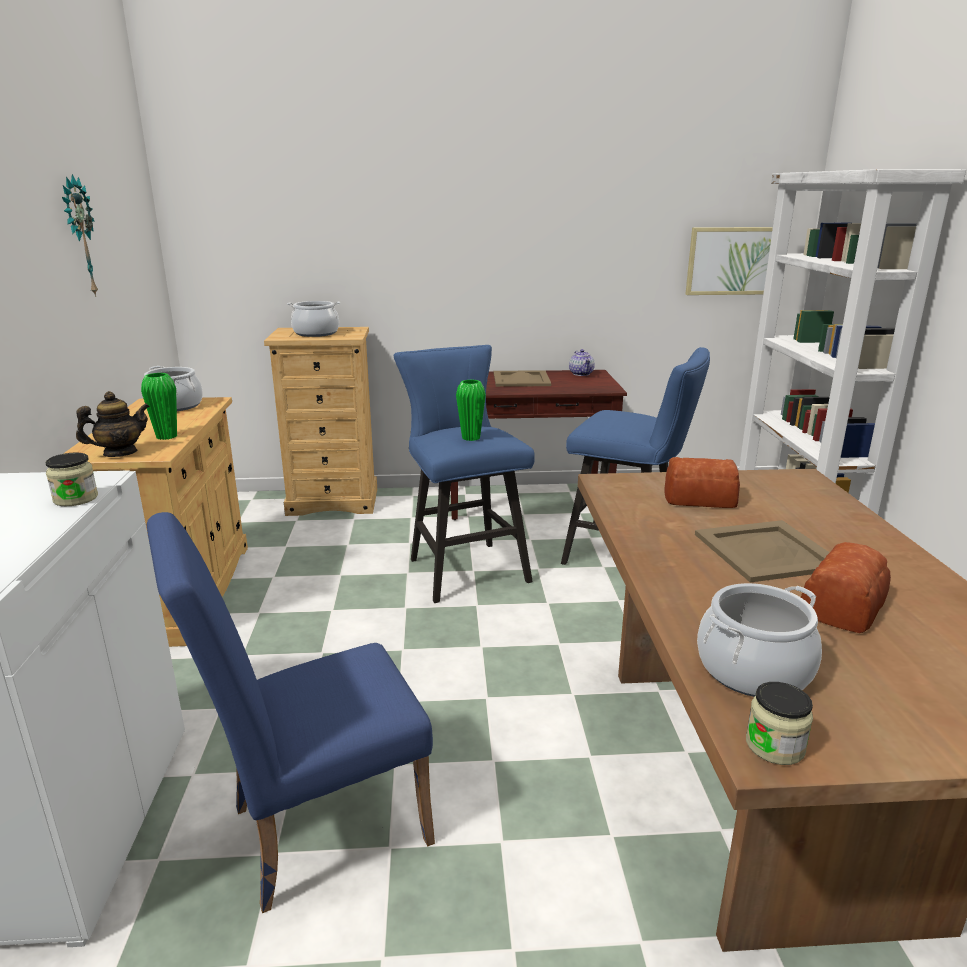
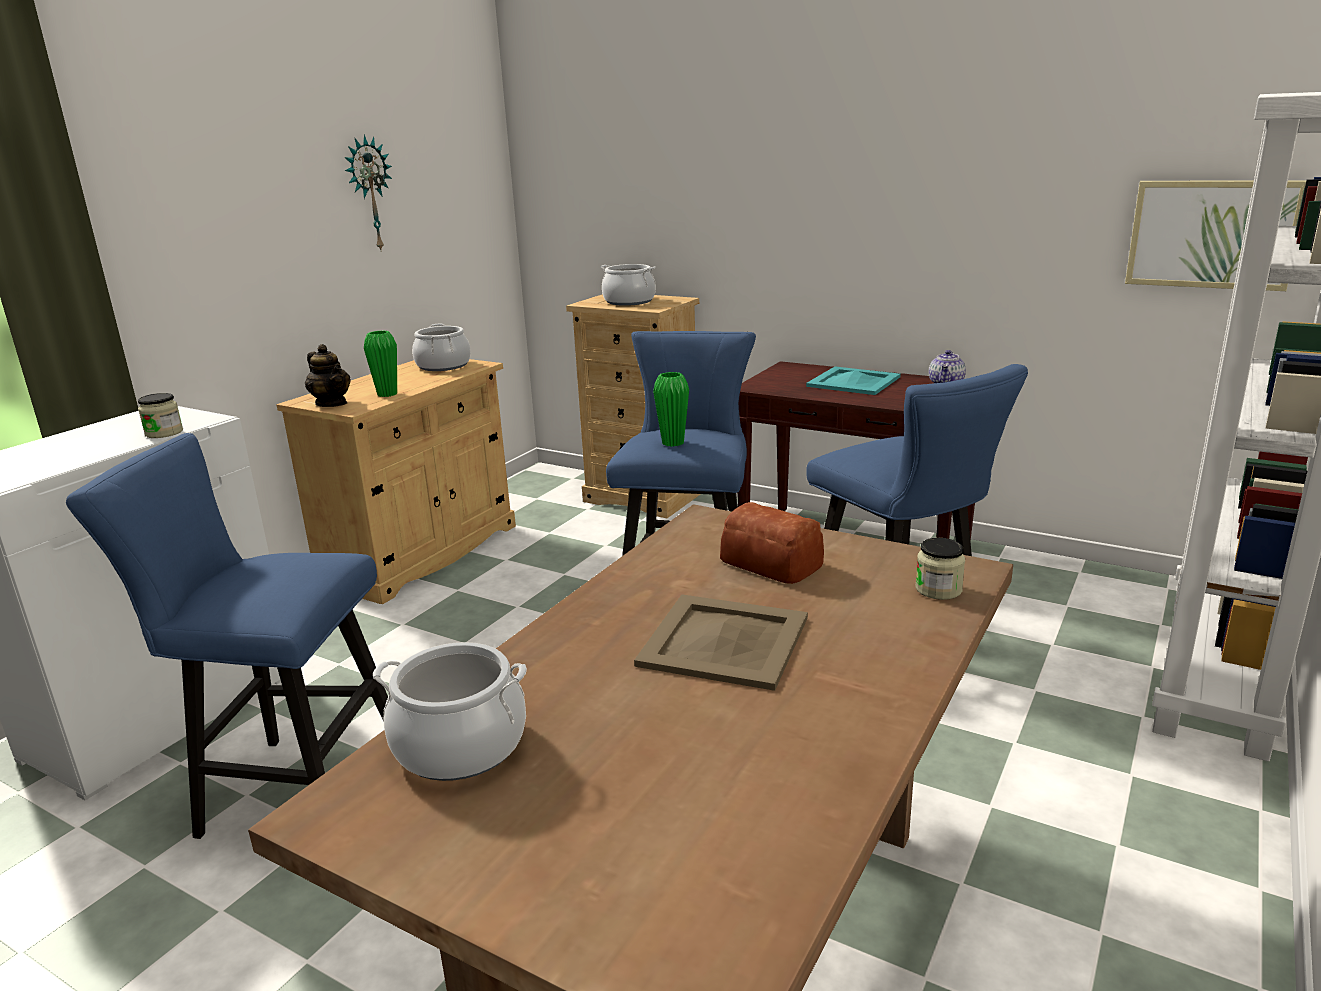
camera: 35 degrees right, 0 degrees up
(120, 453) = (332, 403): teapot -> teapot turned 45 degrees clockwise
(315, 829) = (290, 790): blue chair -> blue stool
(521, 379) = (852, 382): beige tray -> turquoise tray
(775, 746) = (341, 813): jar -> jar (938, 589)
(840, 606) = (677, 724): bread -> none

